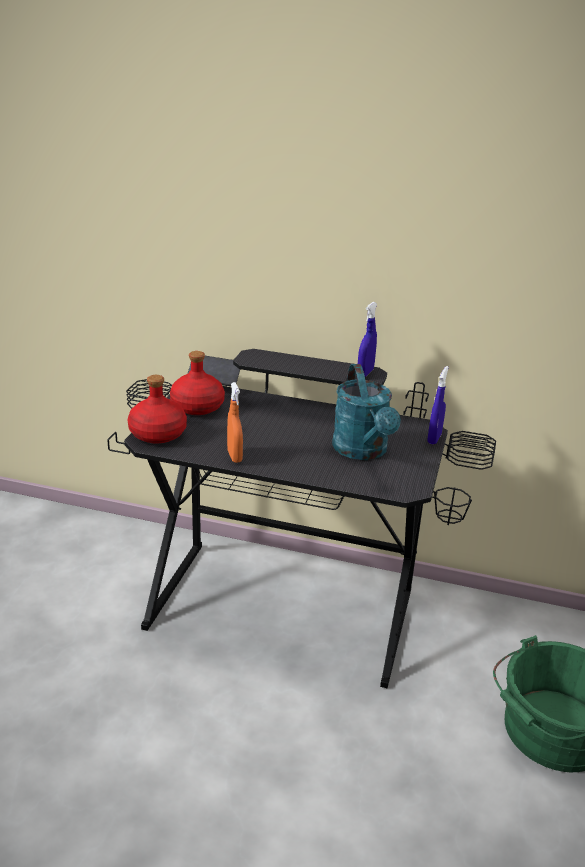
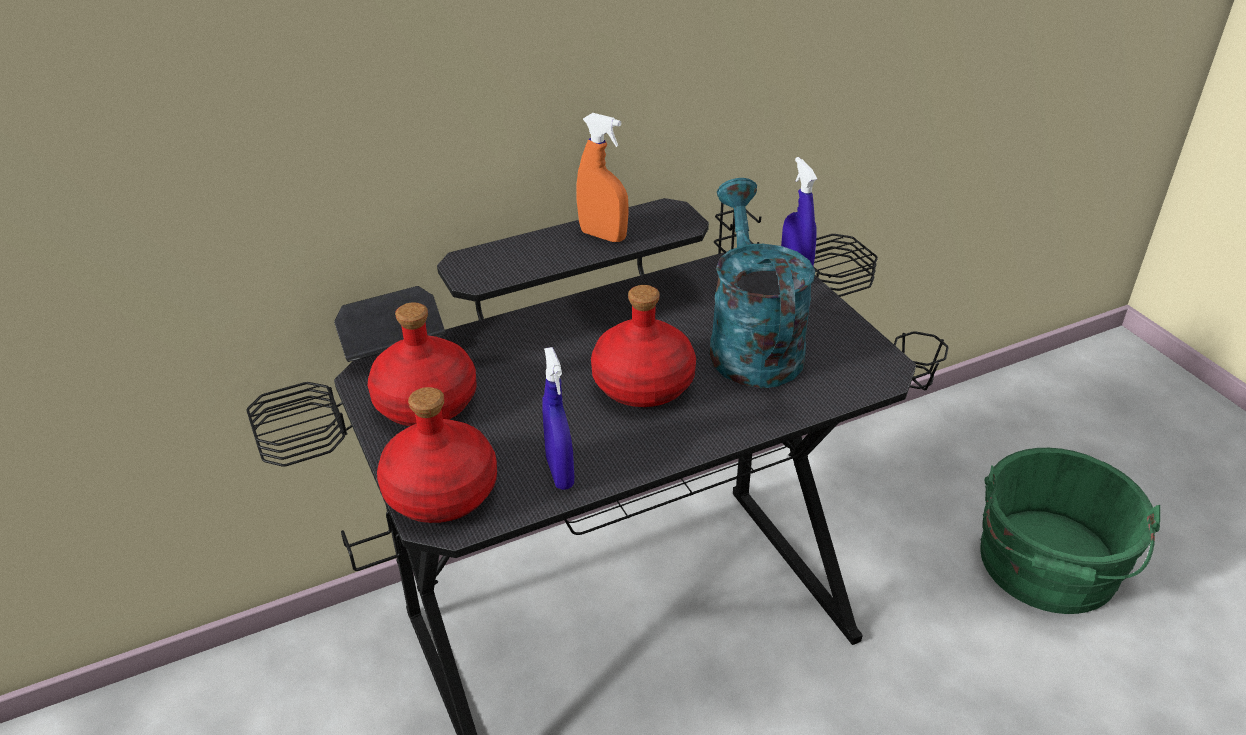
camera: 40 degrees left, 10 degrees up
(234, 456) = (612, 458): orange spray bottle -> orange spray bottle (603, 236)
(290, 441) = (642, 383): none -> red bottle
(363, 451) = (751, 343): turquoise watering can -> turquoise watering can turned 135 degrees counterclockwise
(365, 373) = (664, 217): blue spray bottle -> blue spray bottle (560, 473)

